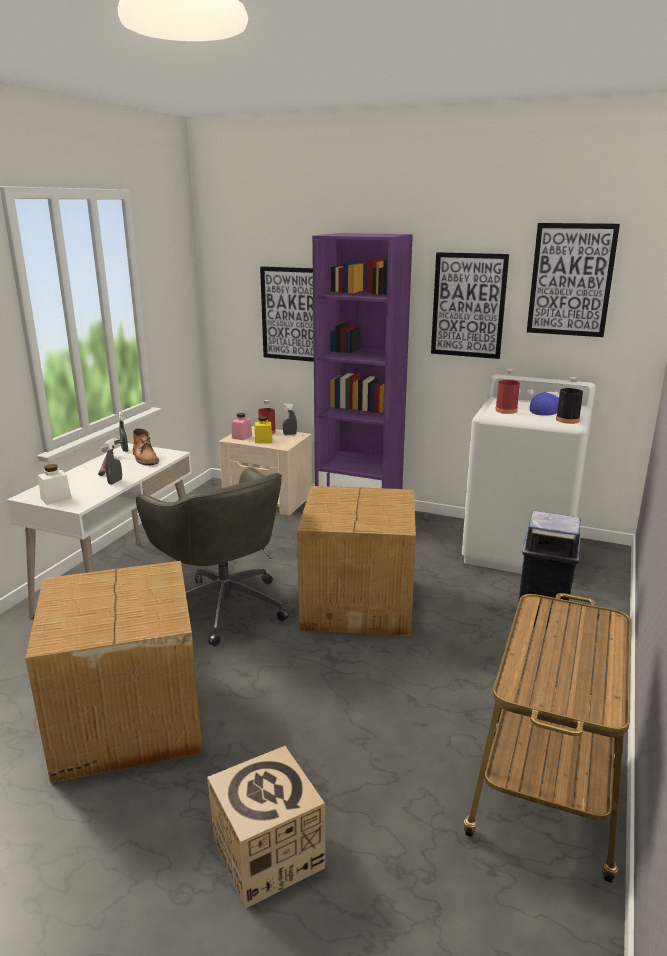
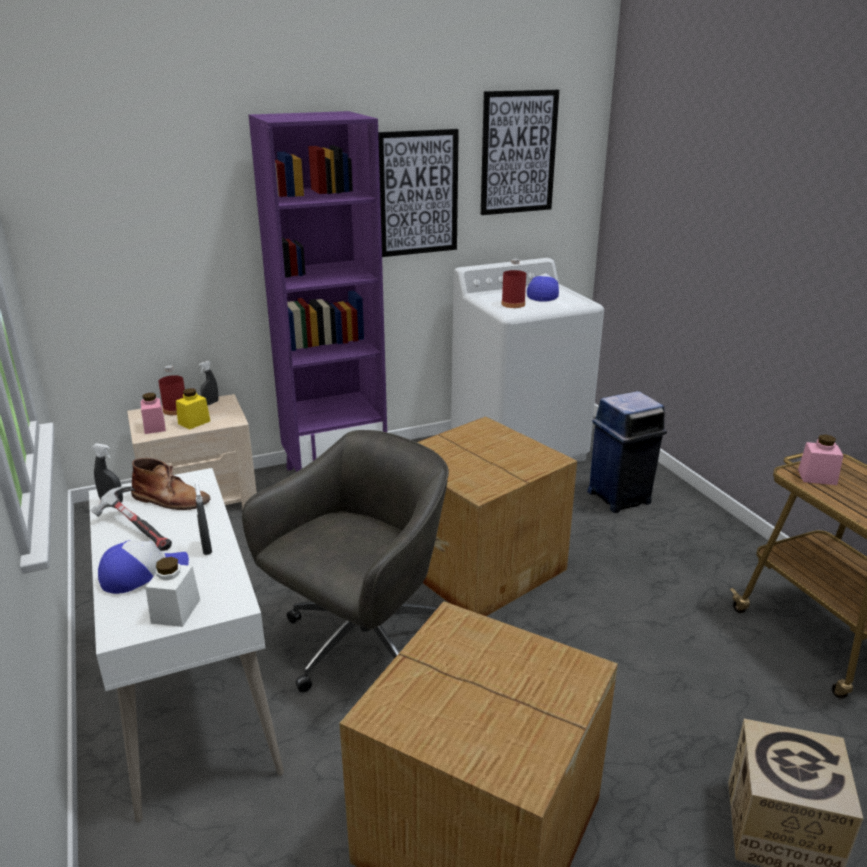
camera: 45 degrees left, 5 degrees up
(76, 480) = (143, 573): none -> cap
(223, 605) = (361, 644): grey office chair -> grey office chair turned 60 degrees counterclockwise
(291, 314) = (181, 236): picture -> none
(554, 616) = (817, 477): none -> pink jar
(567, 420) = (575, 300): black bottle -> none

